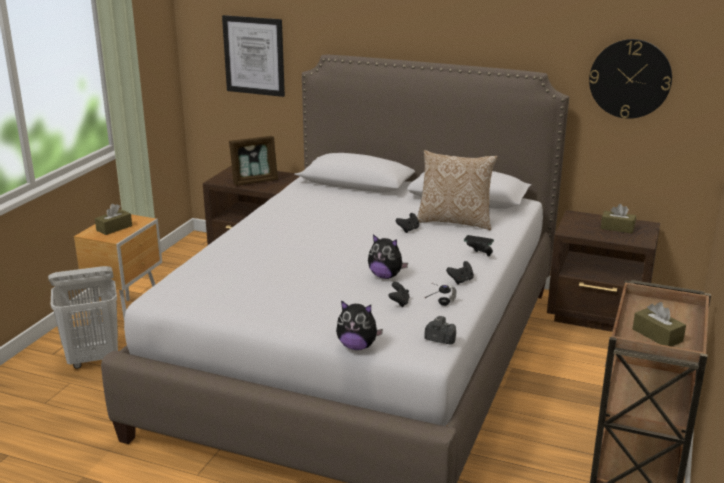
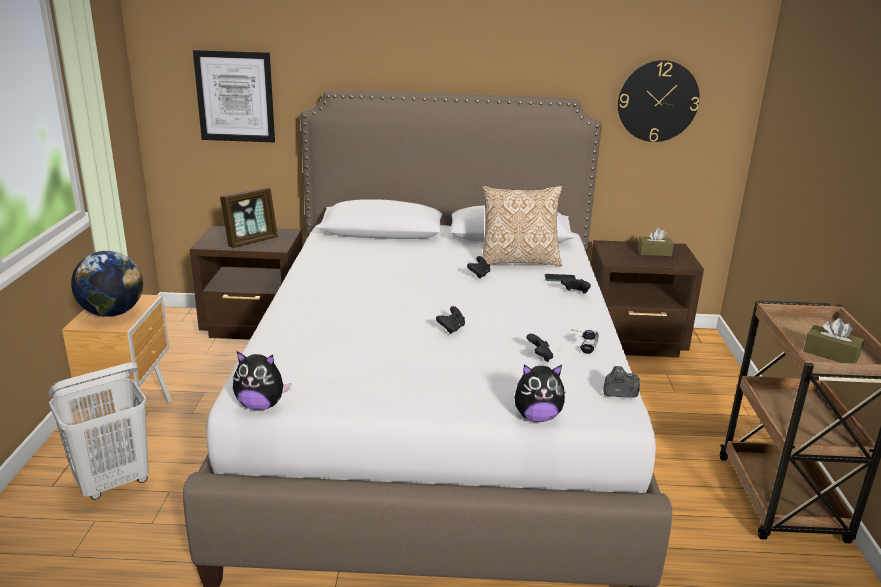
camera: 20 degrees left, 0 degrees up
(114, 228) = (112, 313): brown tissue box -> globe
(386, 276) = (499, 329): plush toy -> plush toy (261, 405)
(461, 280) = (581, 323): black game controller -> black game controller (451, 329)

